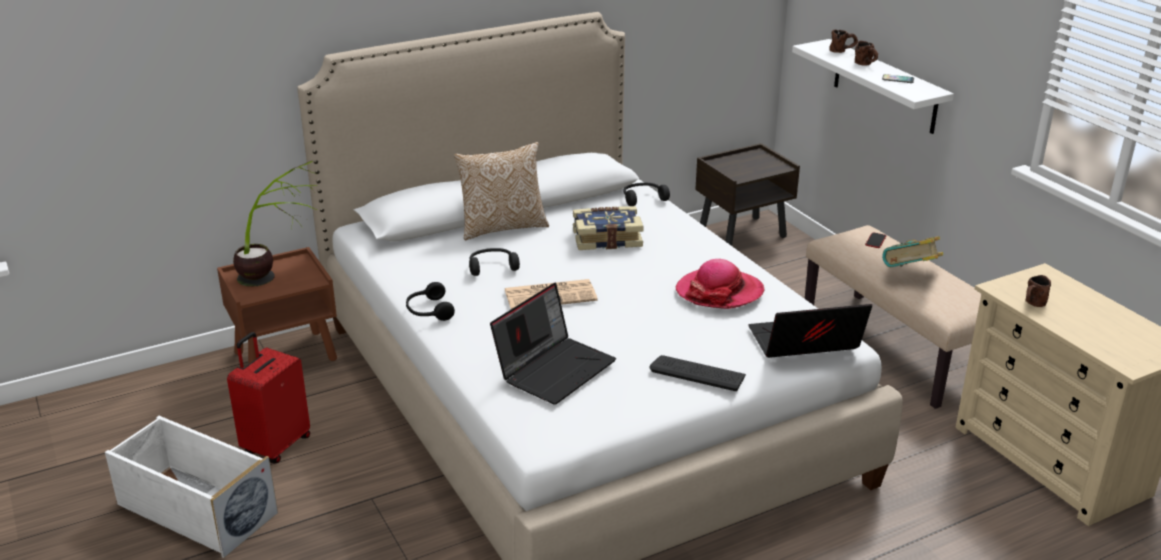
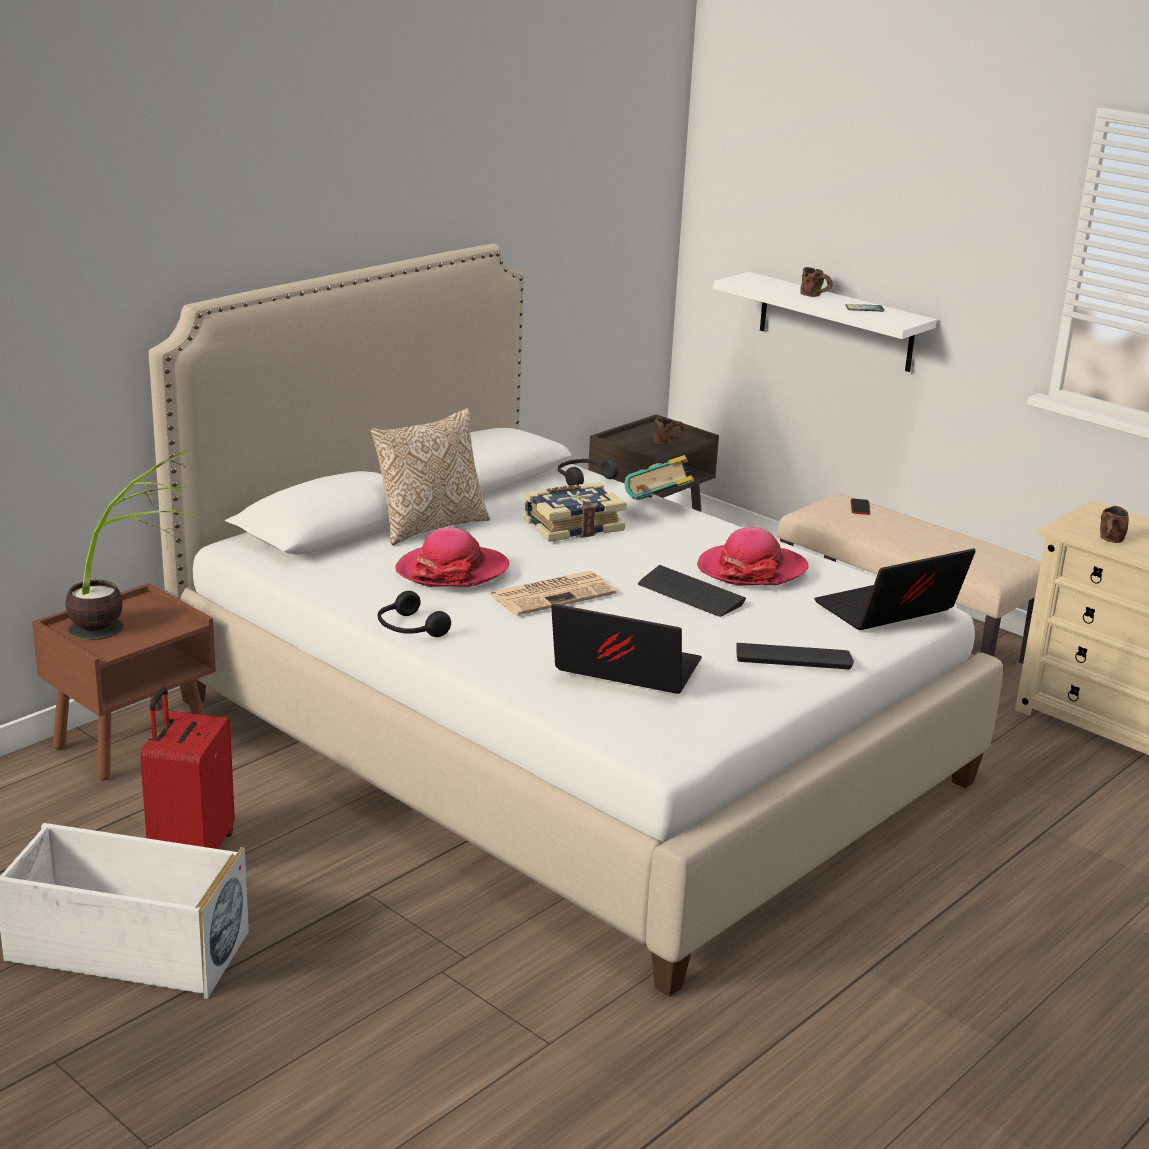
camera: 20 degrees left, 5 degrees down
(492, 266) = (452, 571): black headphones -> hat
(555, 368) = (623, 671): laptop -> laptop turned 90 degrees counterclockwise
(656, 307) = (690, 594): none -> keyboard
(842, 51) = (776, 283): brown mug -> brown mug (668, 442)
(910, 275) = (922, 538): book -> book (658, 509)

